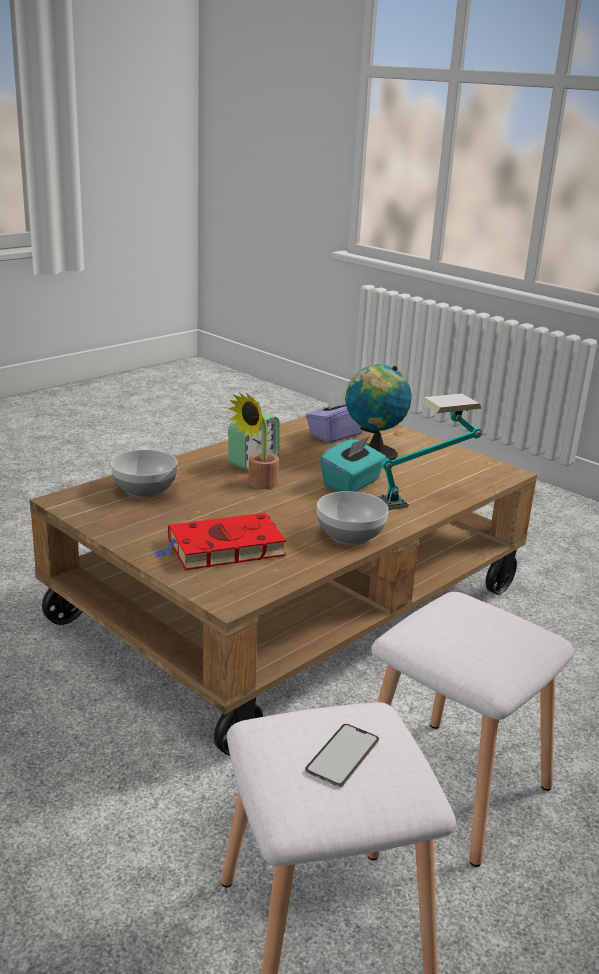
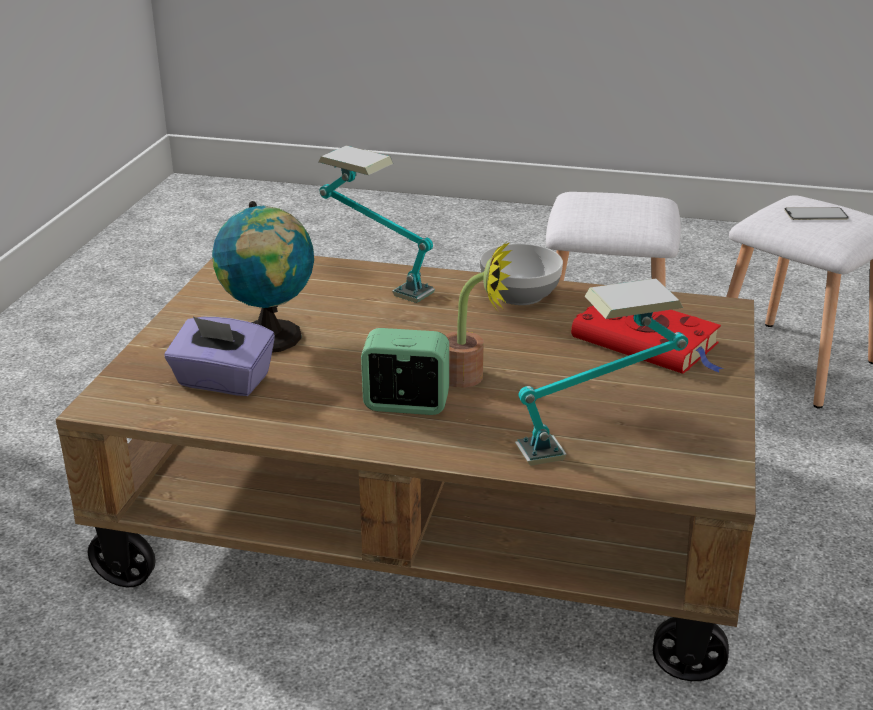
camera: 120 degrees left, 5 degrees up
(145, 489) = (596, 443): bowl -> table lamp
(352, 484) = (387, 326): turquoise tissue box -> none

